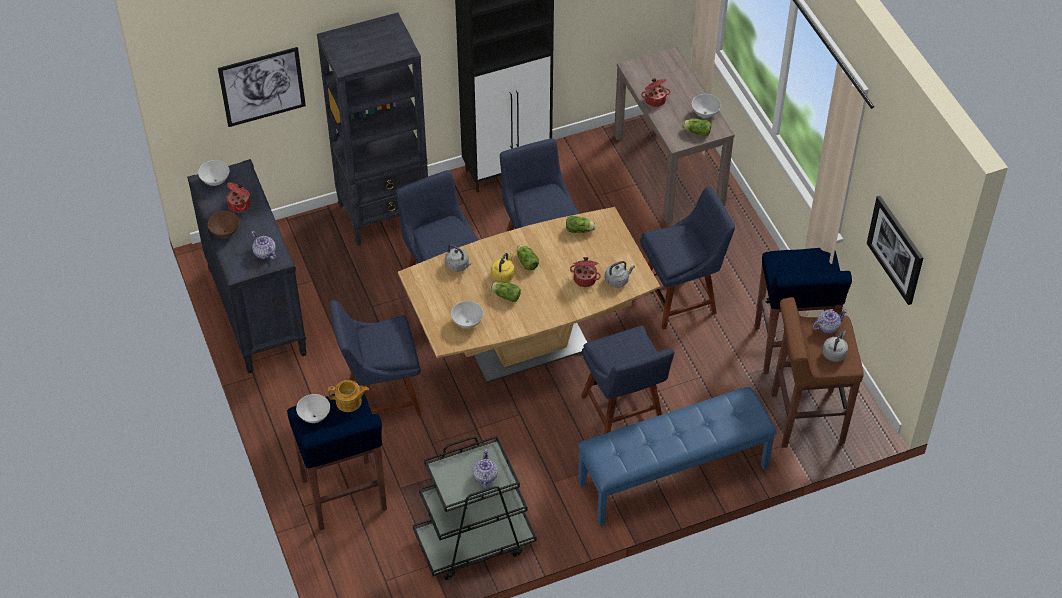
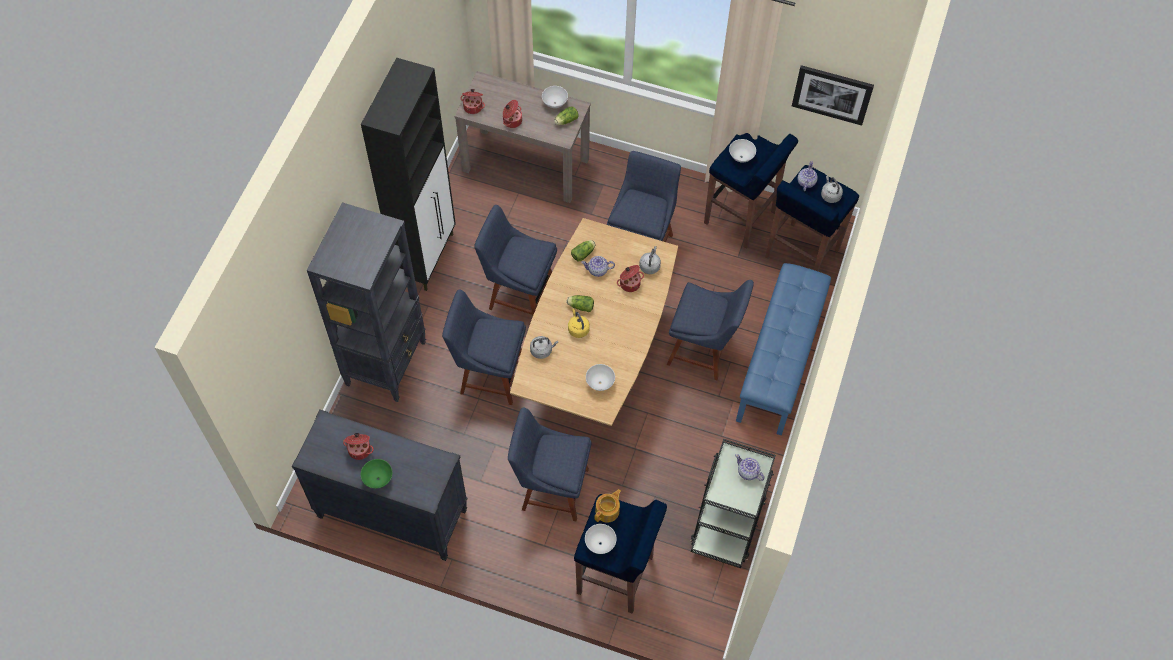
camera: 50 degrees left, 10 degrees up
(215, 181) = (317, 449): white bowl -> white bowl (741, 157)
(225, 232) = (378, 479): brown bowl -> green bowl
(262, 86) = (287, 347): picture -> none
(264, 253) = (427, 466): teapot -> teapot (598, 270)
(380, 397) = (551, 488): blue chair -> blue chair turned 75 degrees clockwise
(505, 295) = (598, 342): lettuce -> none
(639, 68) = (473, 106): none -> cooking pot
(805, 418) = (801, 254): brown stool -> blue stool

